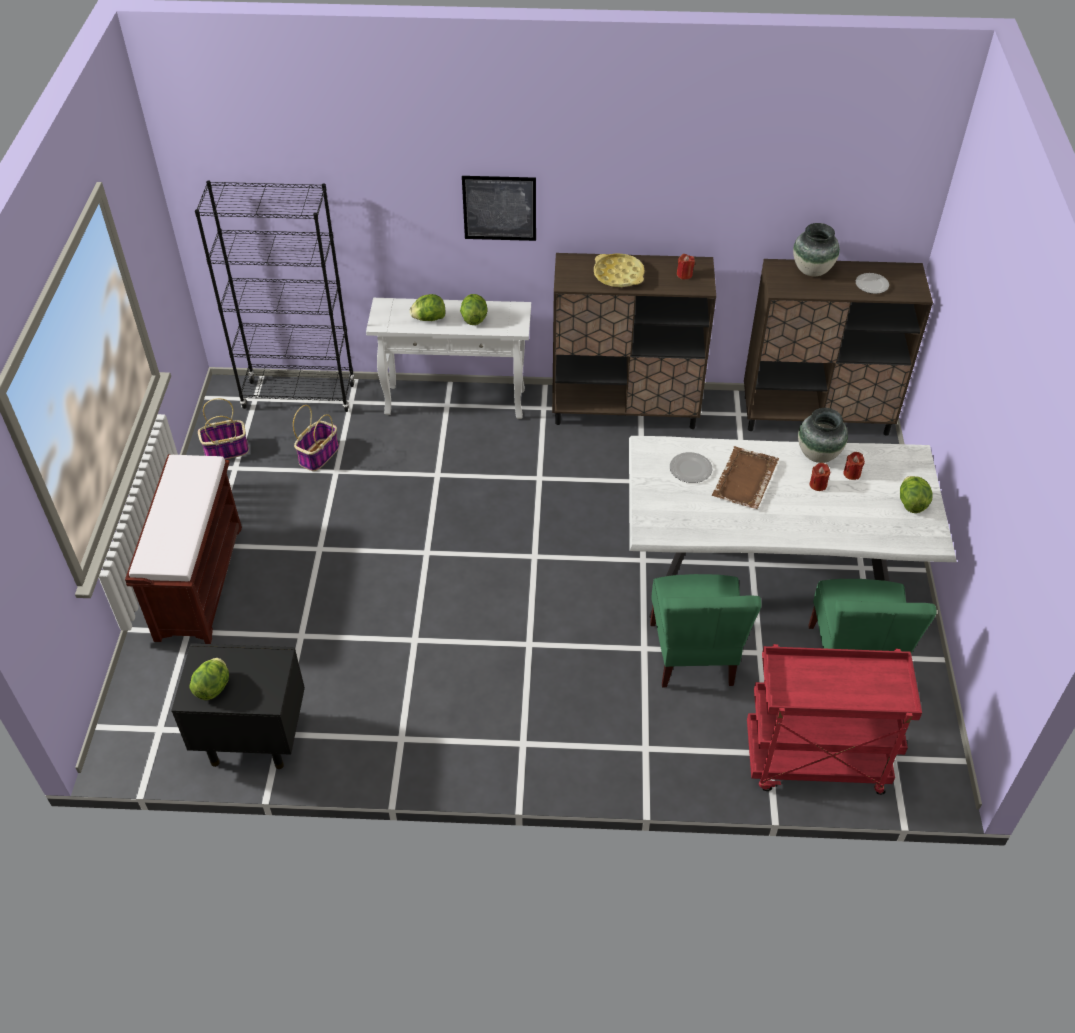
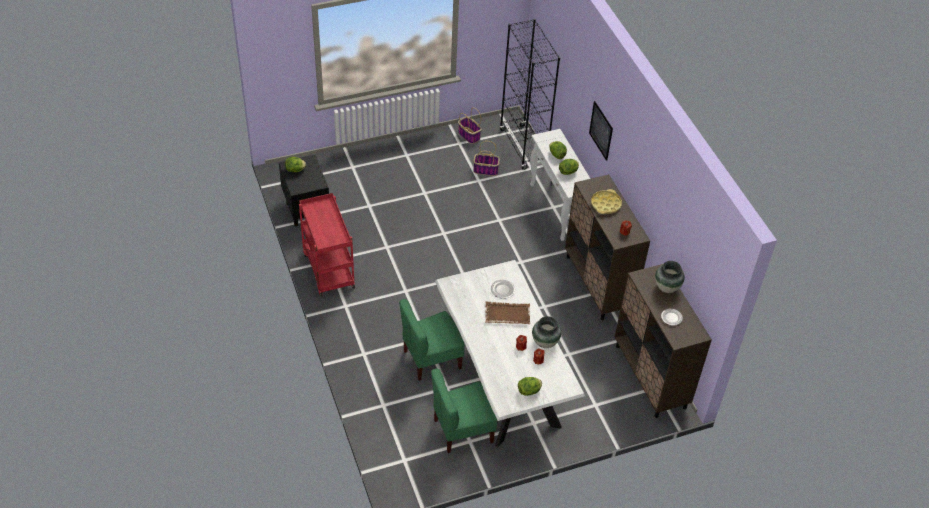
camera: 65 degrees right, 0 degrees up
(199, 581) = (383, 159): brown bench -> none
(814, 763) = (385, 425): red cart -> red cart (327, 270)

